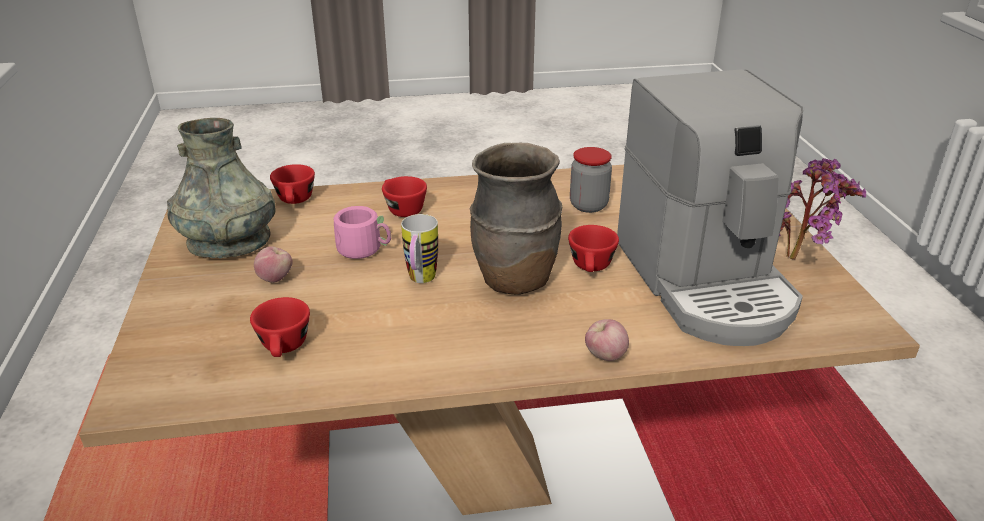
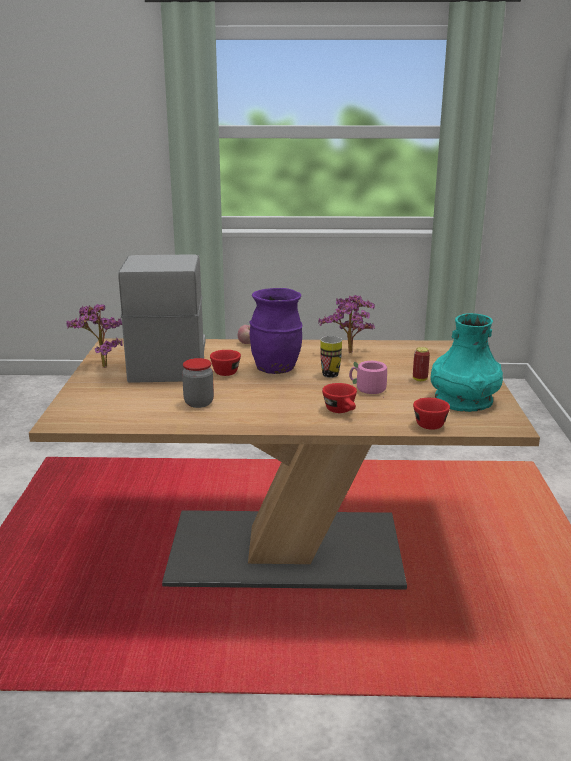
camera: 170 degrees left, 10 degrees down
(229, 241) = (463, 400): grey vase -> turquoise vase
(276, 278) = (420, 379): apple -> can
(285, 348) = (401, 355): red cup -> none
(389, 339) = (349, 354): none -> potted plant
(514, 280) = (276, 369): brown vase -> purple vase

